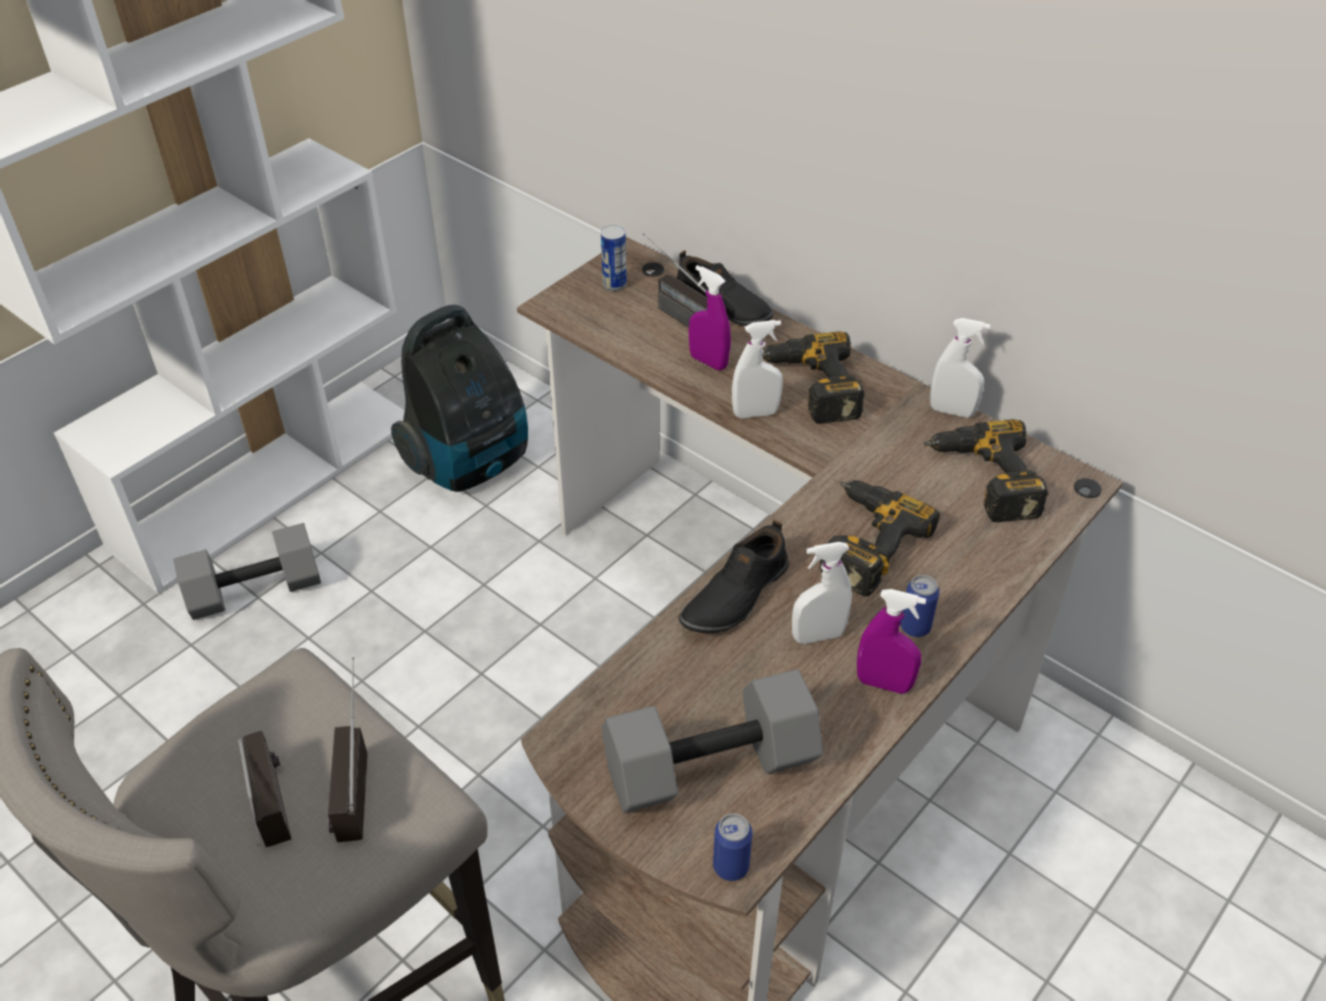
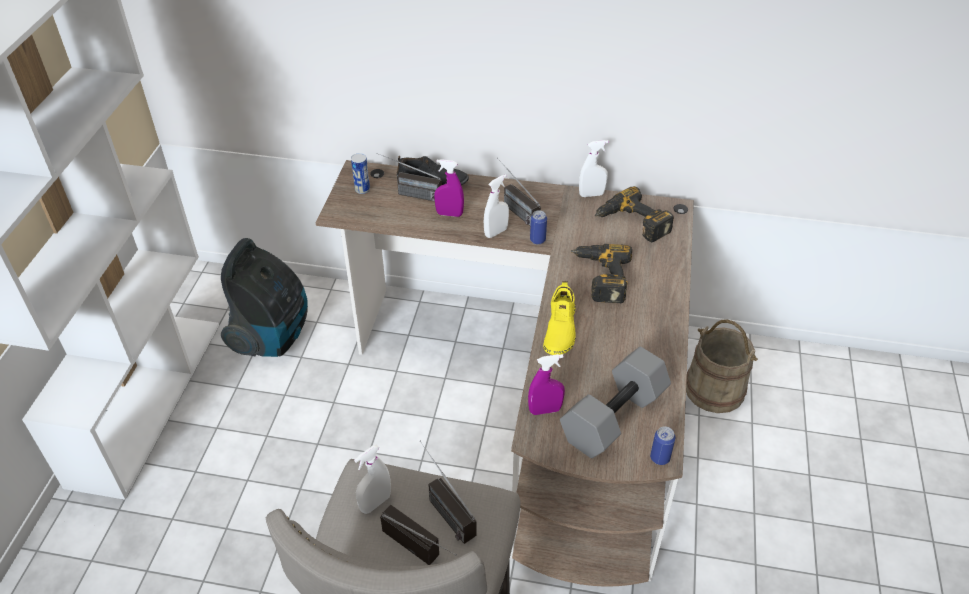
camera: 30 degrees left, 0 degrees up
(256, 588) = (190, 467): grey dumbbell -> none
(734, 595) = (559, 329): black shoe -> yellow shoe
(810, 387) = (513, 208): power drill -> radio
(818, 636) = (614, 332): white spray bottle -> white spray bottle (375, 503)
(883, 683) = (661, 341): purple spray bottle -> purple spray bottle (545, 410)
(915, 627) = (655, 308): can -> can (537, 240)
(1066, 824) = (715, 389): none -> beige bucket

